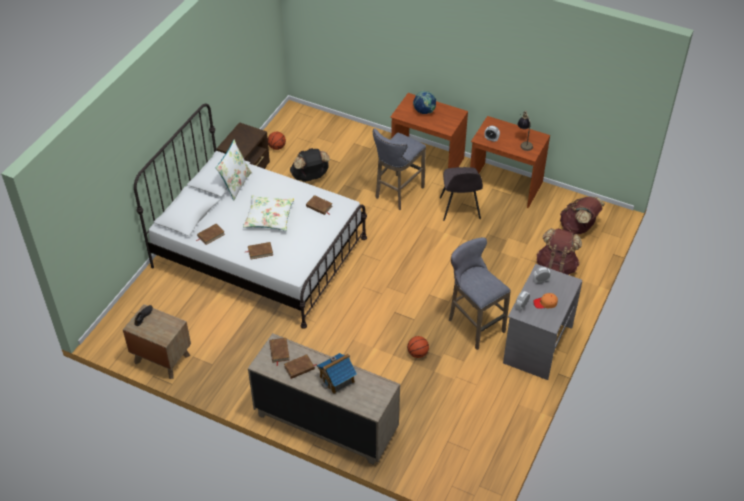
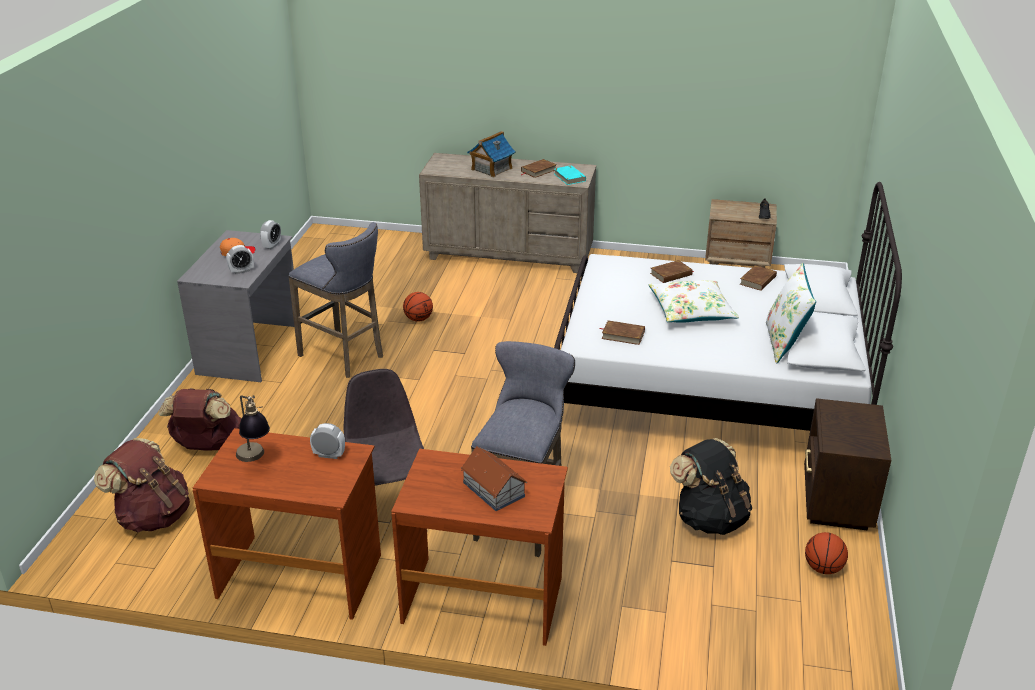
camera: 165 degrees right, 15 degrees down
(279, 351) = (569, 177): brown book -> turquoise book
(424, 112) = (494, 490): globe -> toy house

